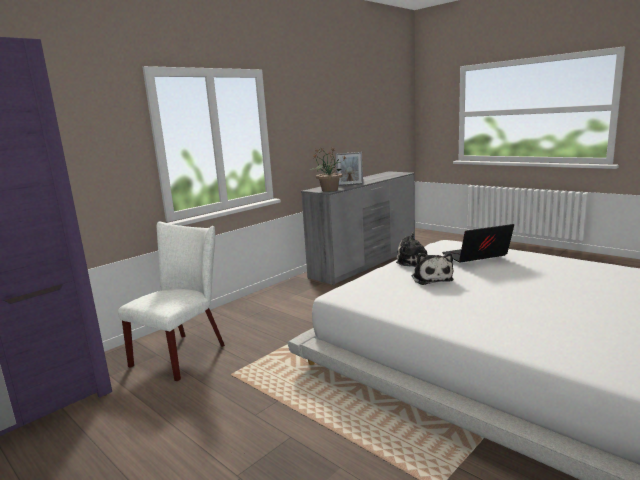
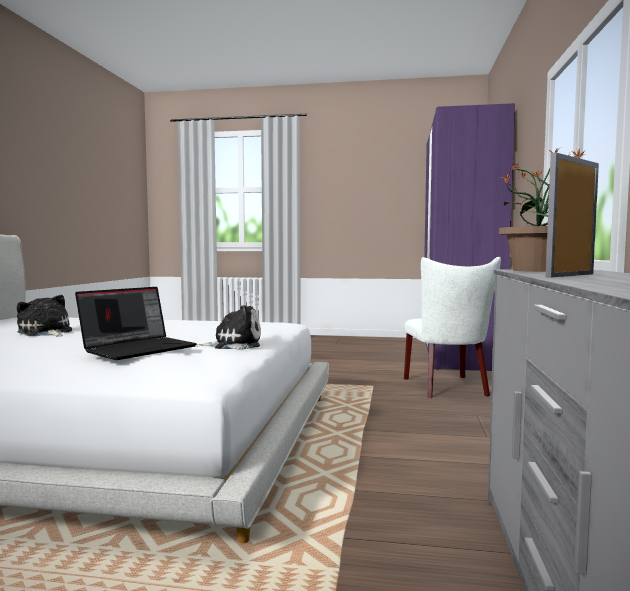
camera: 145 degrees right, 10 degrees down
(431, 278) = (199, 335): plush toy -> plush toy (46, 332)

